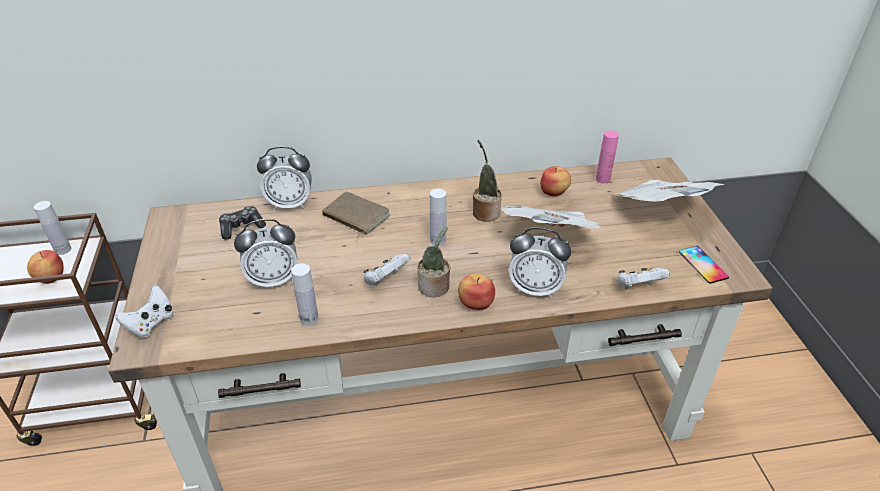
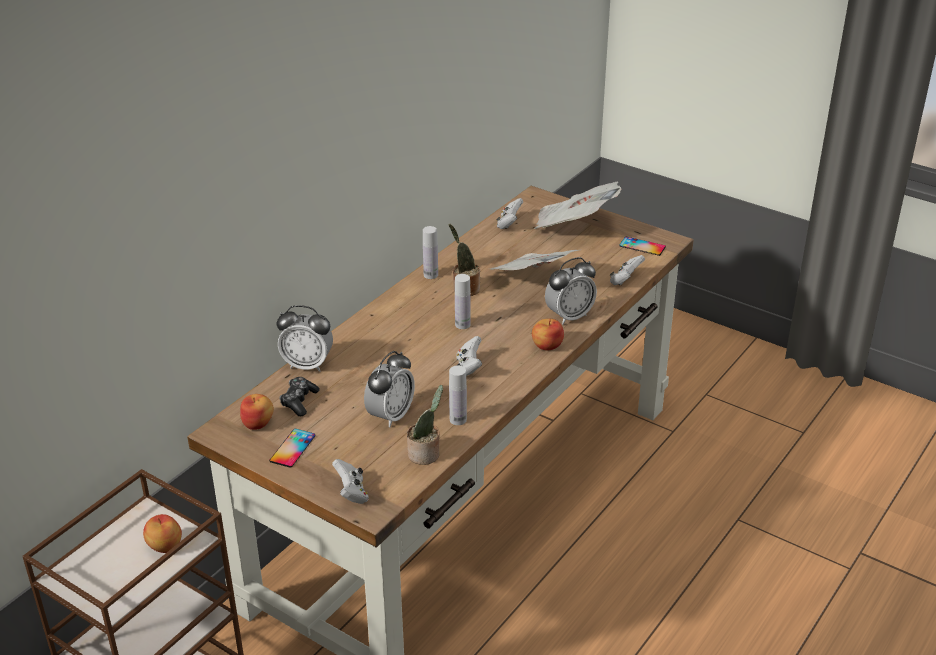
camera: 45 degrees left, 5 degrees down
(63, 250) = (131, 525): white bottle -> white bottle (430, 275)
(181, 259) = (292, 448): none -> phone
(290, 204) = (307, 365): alarm clock -> alarm clock turned 60 degrees clockwise
(355, 217) = (376, 344): brown book -> none
(435, 288) = (508, 353): potted plant -> potted plant (426, 454)
(554, 192) = (490, 250): apple -> apple (258, 423)
(602, 179) = (509, 224): pink bottle -> white game controller

